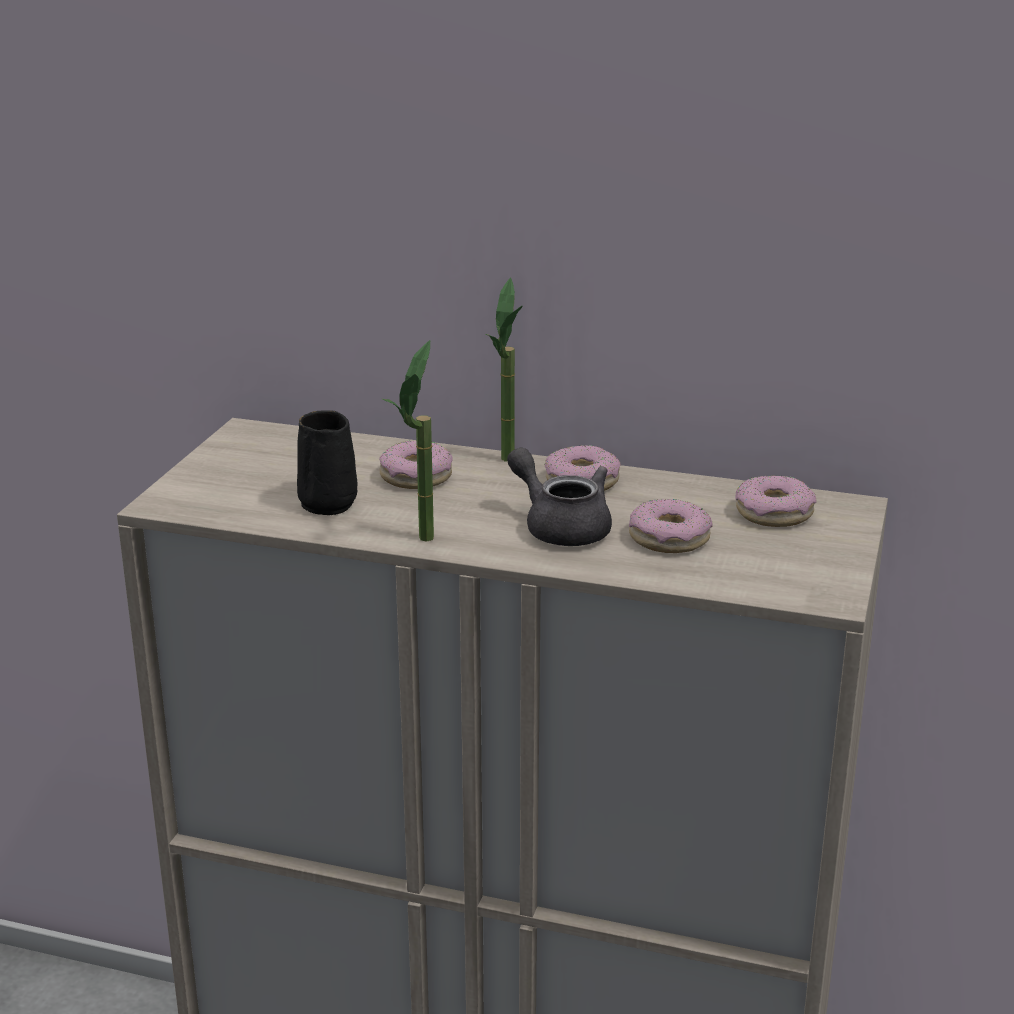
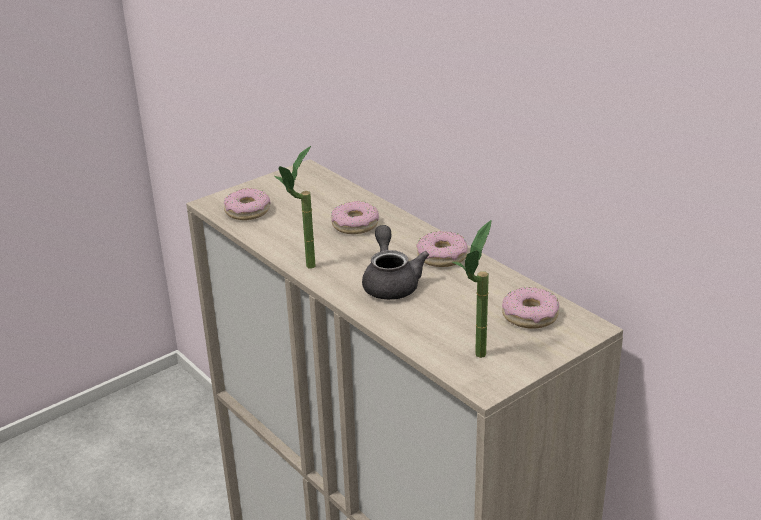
camera: 35 degrees right, 5 degrees up
(327, 502) = (289, 227): black mug -> none
(508, 464) = (415, 232): potted plant -> potted plant (475, 360)
(669, 538) = (442, 311): donut -> donut (247, 211)

